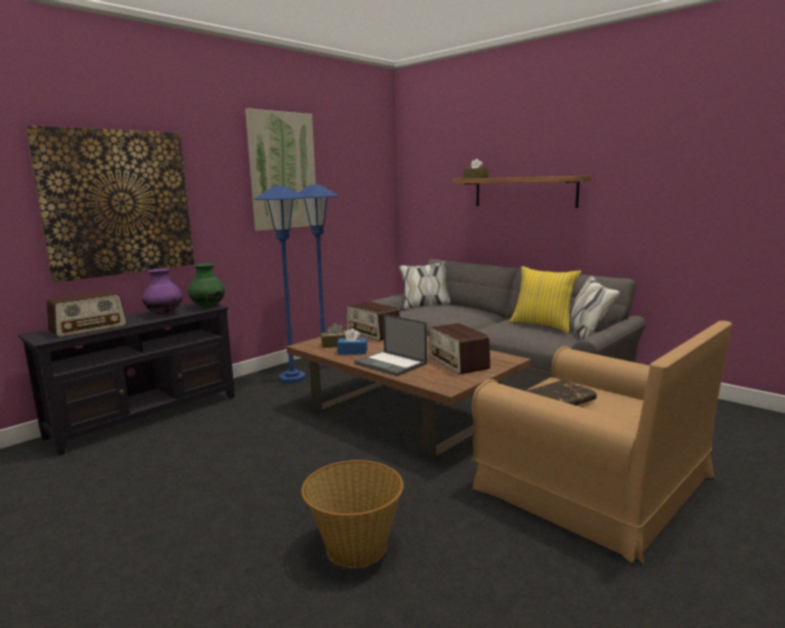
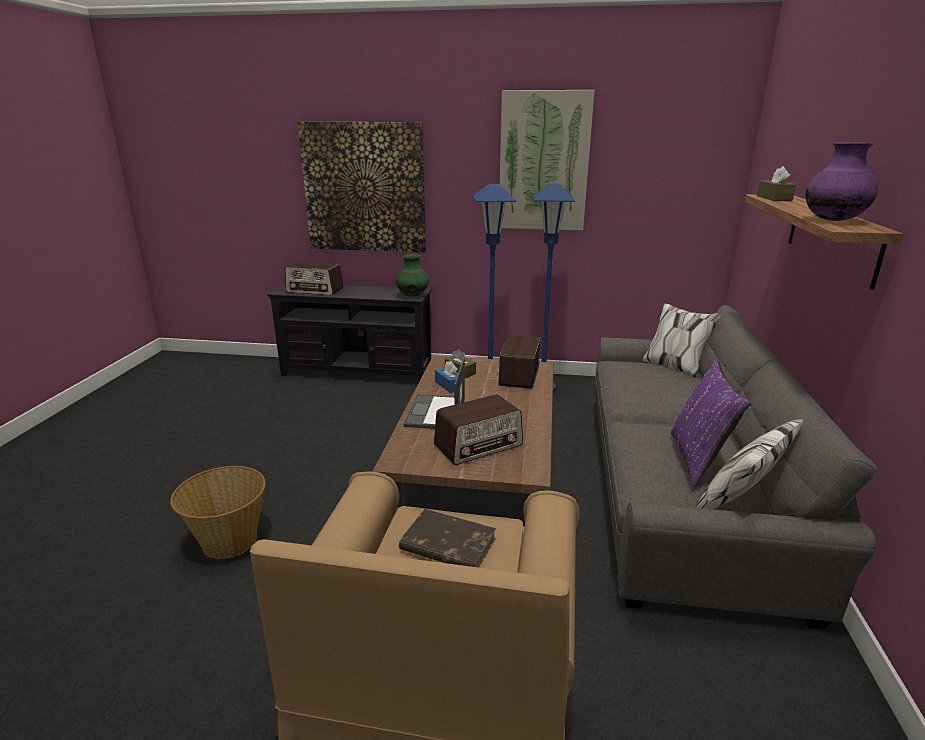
camera: 55 degrees right, 10 degrees up
(164, 313) = (375, 292): purple vase -> purple vase (833, 220)
(458, 363) = (478, 445): radio -> radio turned 150 degrees counterclockwise
(542, 325) = (698, 459): yellow pillow -> purple pillow

